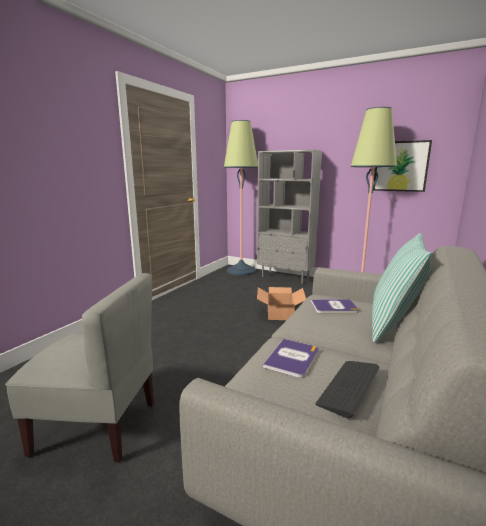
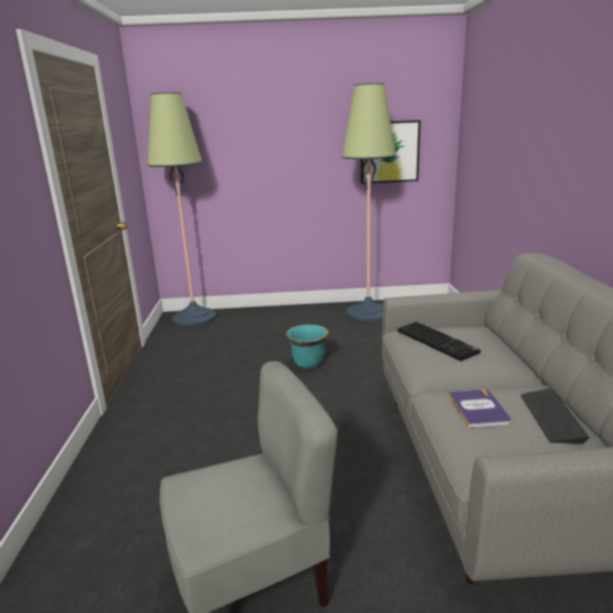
camera: 30 degrees left, 5 degrees up
(280, 313) = (308, 363): cardboard box -> turquoise planter
(286, 277) = (264, 312): grey bookcase -> none
(334, 307) = (438, 341): book -> keyboard
(393, 324) = (505, 345): pillow -> none

